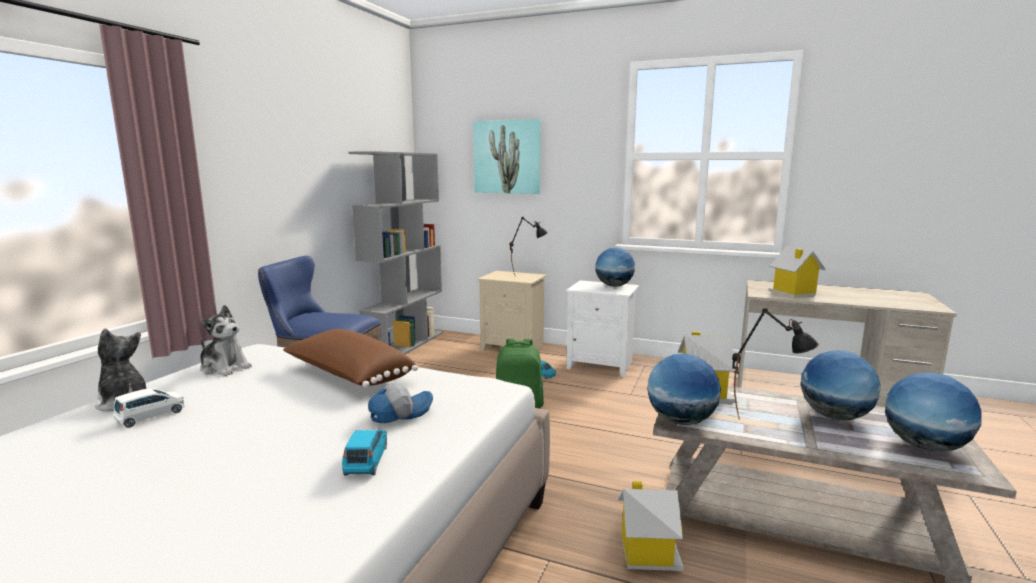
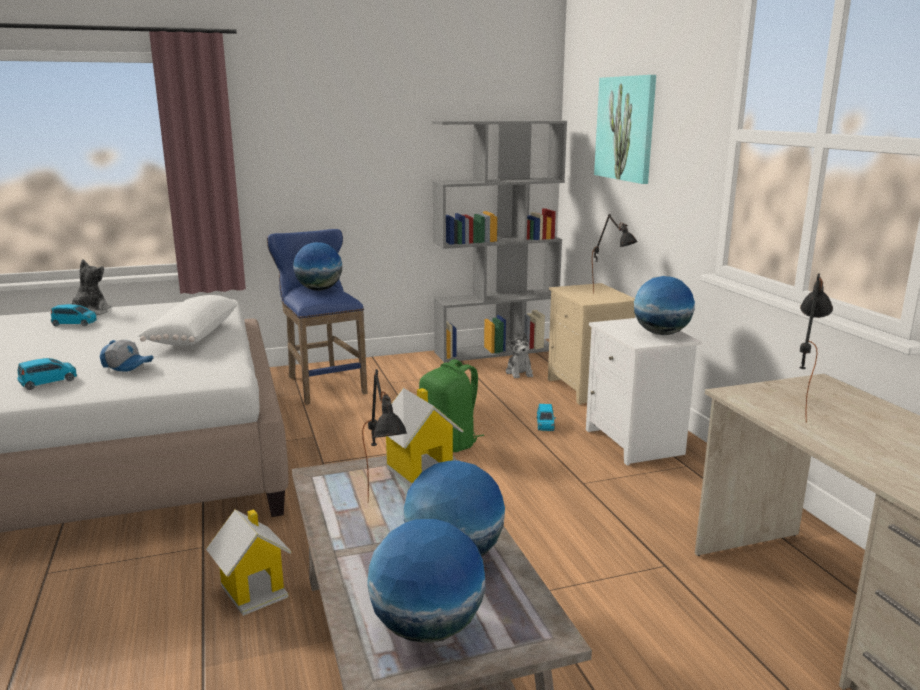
camera: 50 degrees right, 5 degrees up
(151, 416) = (75, 323): white toy car -> blue toy car
(225, 368) = (169, 308): plush toy -> plush toy (519, 372)
(348, 375) = (191, 335): brown pillow -> white pillow
(680, 421) = (325, 476): globe -> globe (319, 290)
(792, 293) = (798, 409): toy house -> black table lamp

